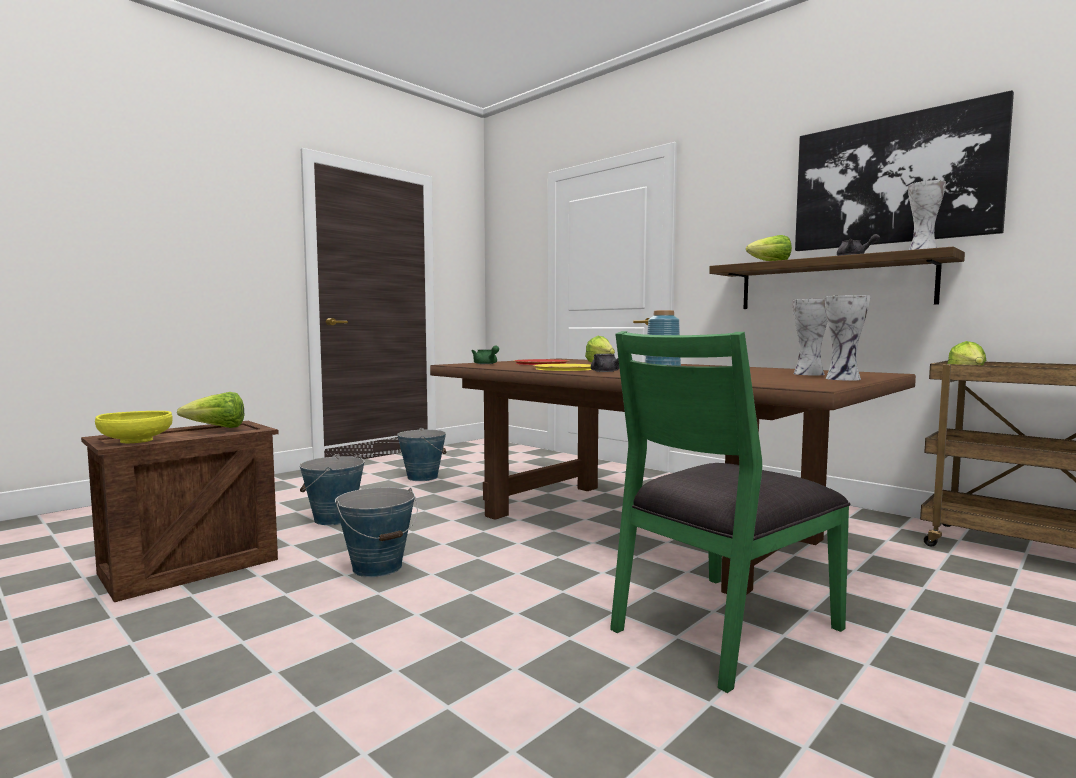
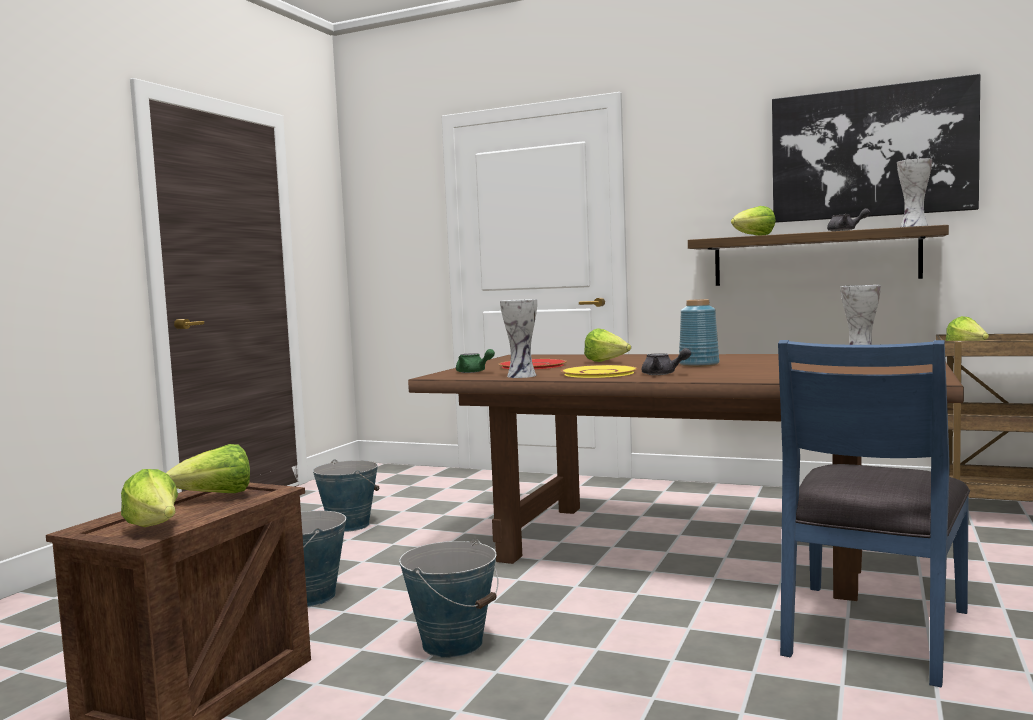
camera: 20 degrees left, 0 degrees up
(136, 441) = (155, 528): yellow bowl -> lettuce
(722, 627) = (872, 631): green chair -> blue chair
(844, 379) = (913, 366): vase -> vase (523, 376)

